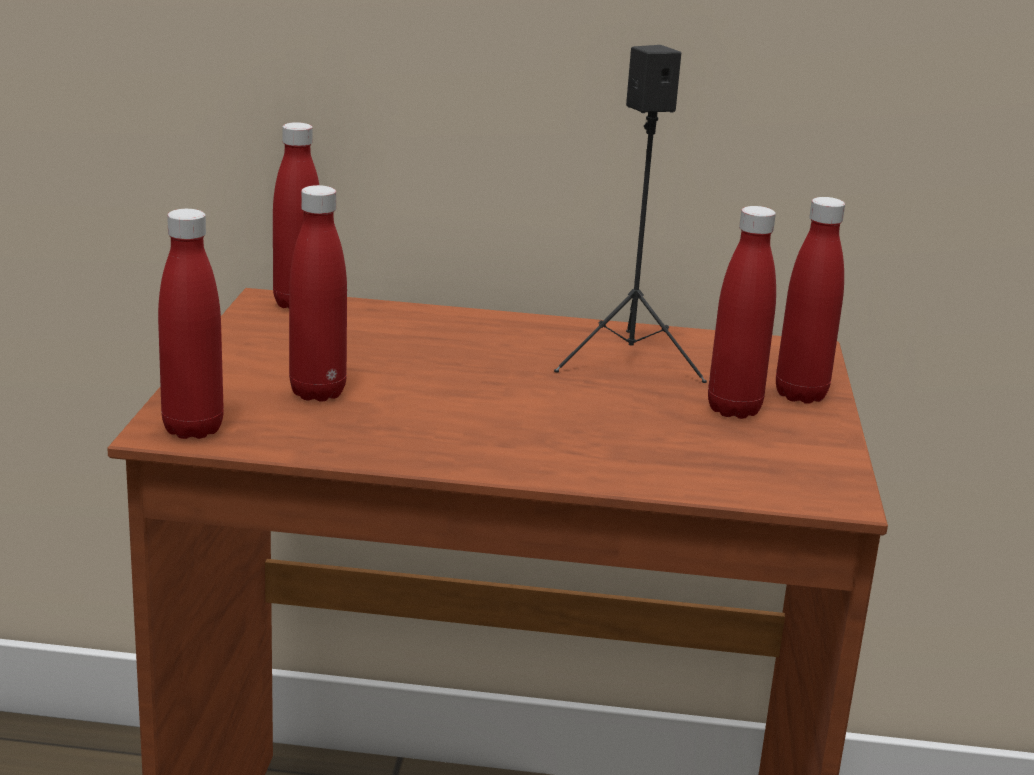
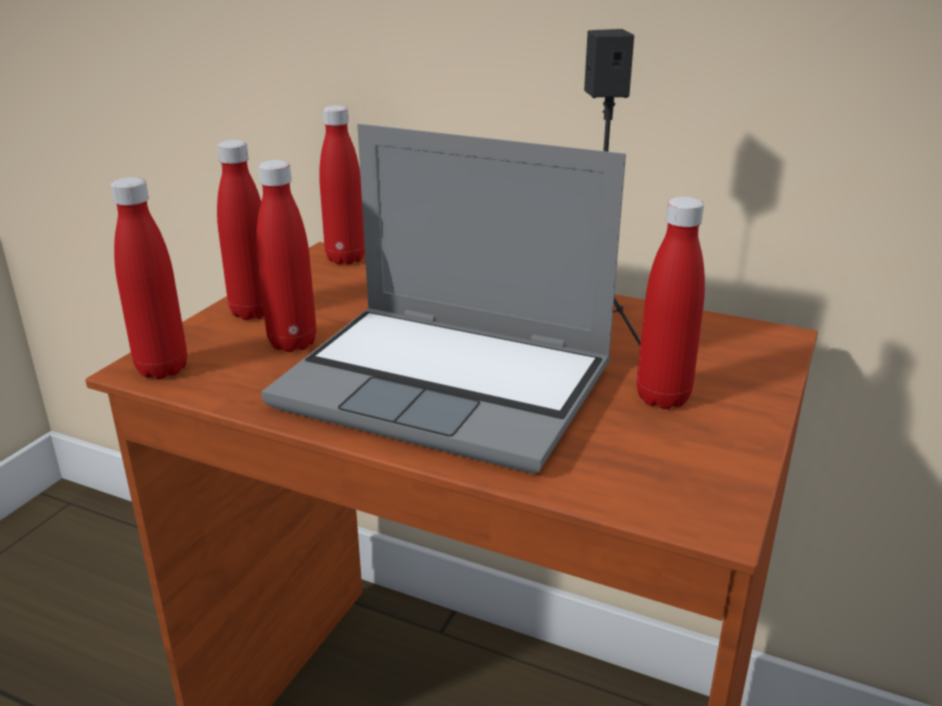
camera: 20 degrees right, 5 degrees up
(523, 418) = (450, 387): none -> laptop
(800, 395) = (743, 388): red bottle -> red bottle (253, 312)

